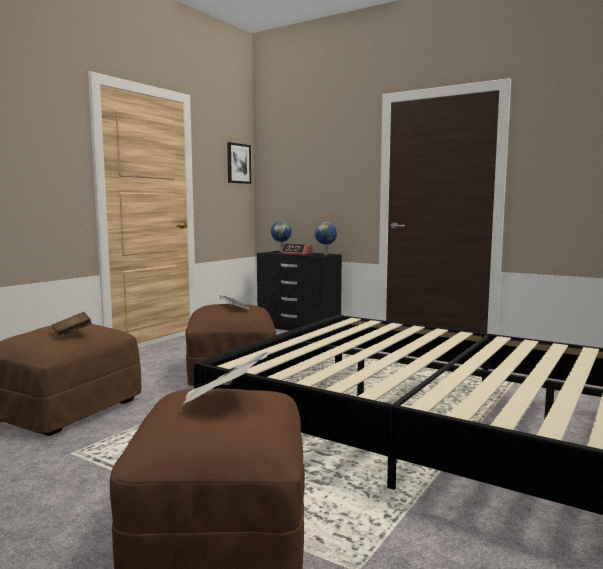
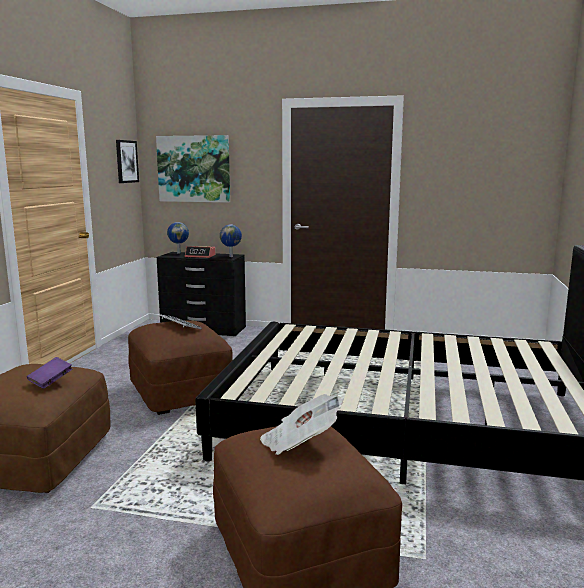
camera: 20 degrees left, 5 degrees up
(72, 333) = (51, 381): brown book -> purple book
(299, 170) = (194, 169): none -> picture

